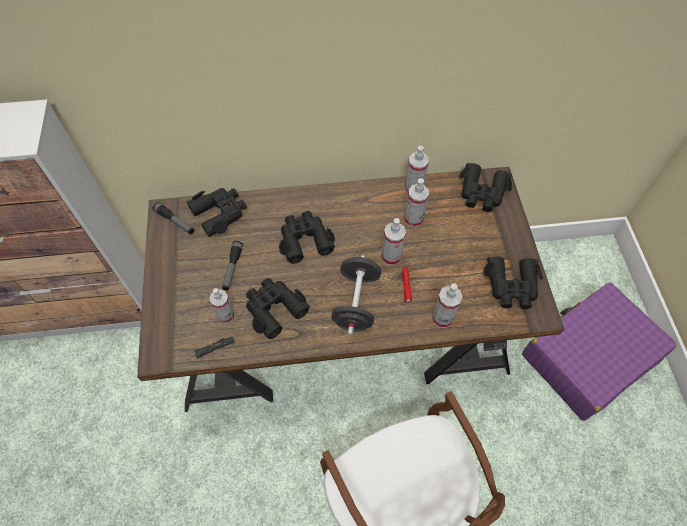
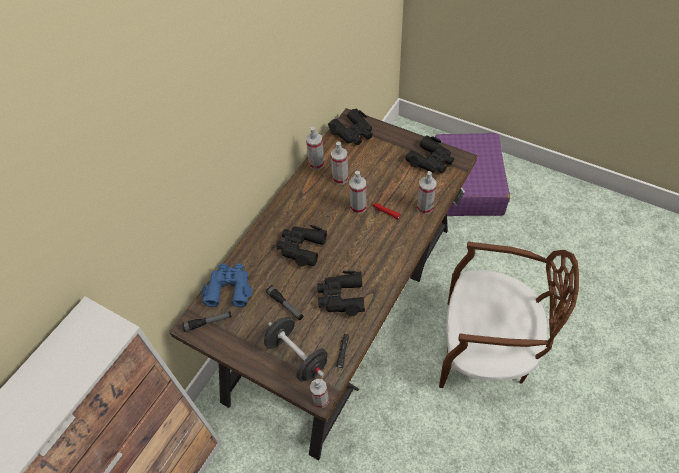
camera: 50 degrees left, 5 degrees down
(220, 213) = (229, 288): black binoculars -> blue binoculars
(226, 315) = (321, 331): spray bottle -> spray bottle (320, 400)
(356, 302) = (376, 246): black dumbbell -> black dumbbell (297, 356)

